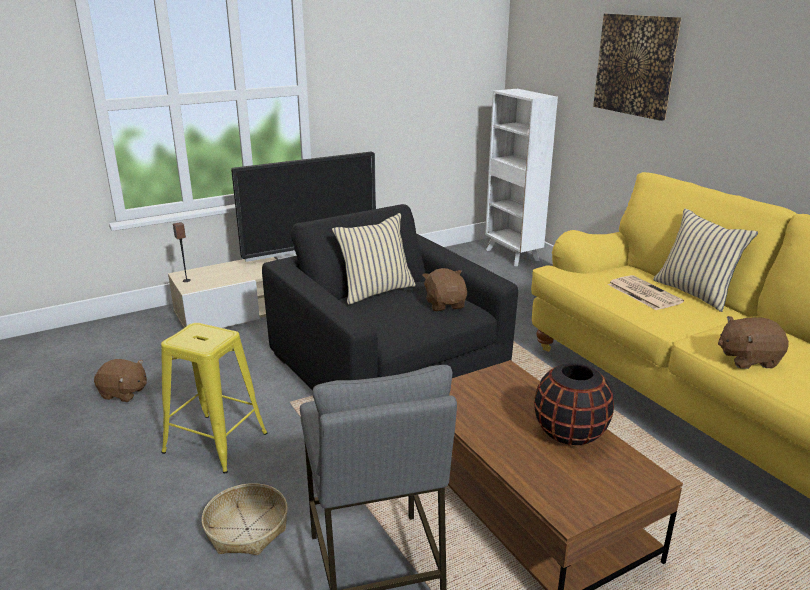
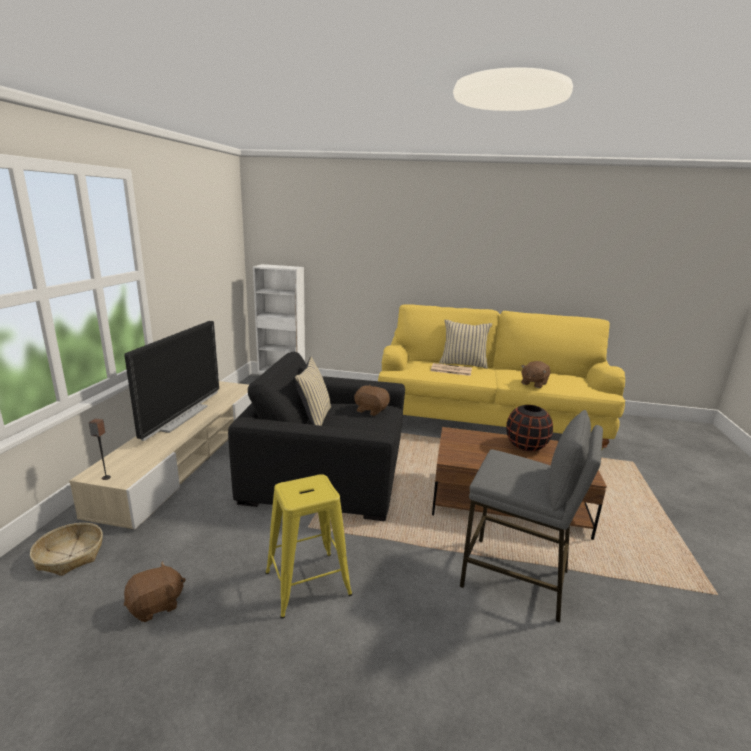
camera: 50 degrees left, 5 degrees down
(246, 529) = (425, 613): basket -> basket (70, 556)
(635, 65) = (365, 243): picture -> none

